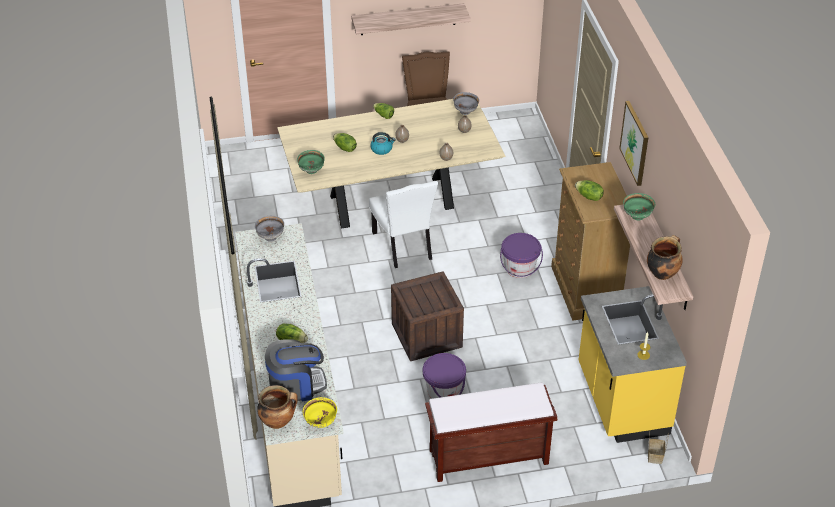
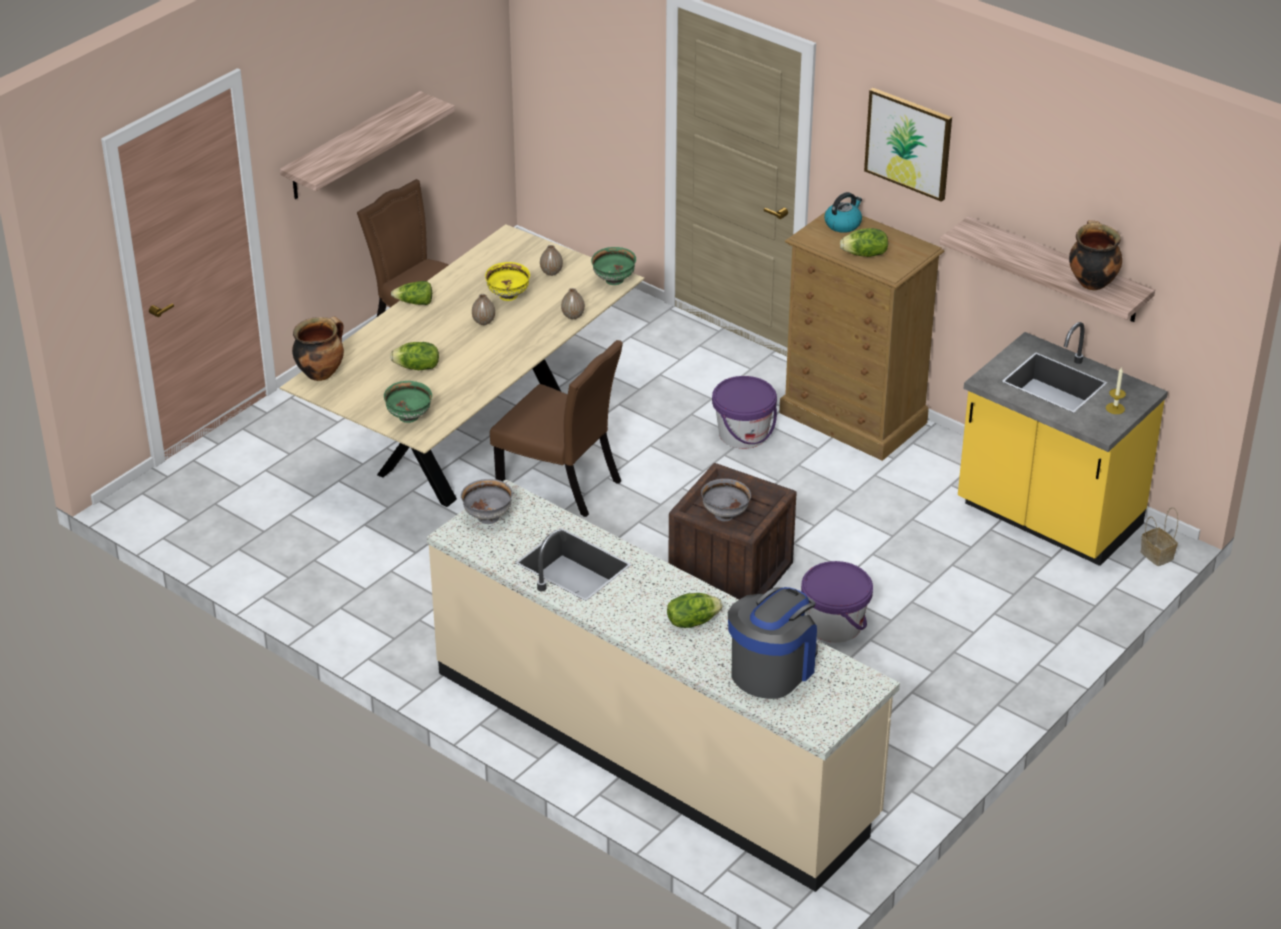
camera: 40 degrees left, 5 degrees down
(278, 421) = (808, 721): cooking pot -> cooking pot (321, 372)
(321, 423) = (863, 691): yellow bowl -> yellow bowl (508, 296)
(382, 149) = (471, 345): kettle -> kettle (843, 224)
(403, 244) = (558, 483): white chair -> brown chair
(465, 111) = (521, 249): grey bowl -> grey bowl (725, 515)
(487, 457) = (982, 668): brown bench -> none
(637, 216) = (982, 236): green bowl -> green bowl (614, 281)

